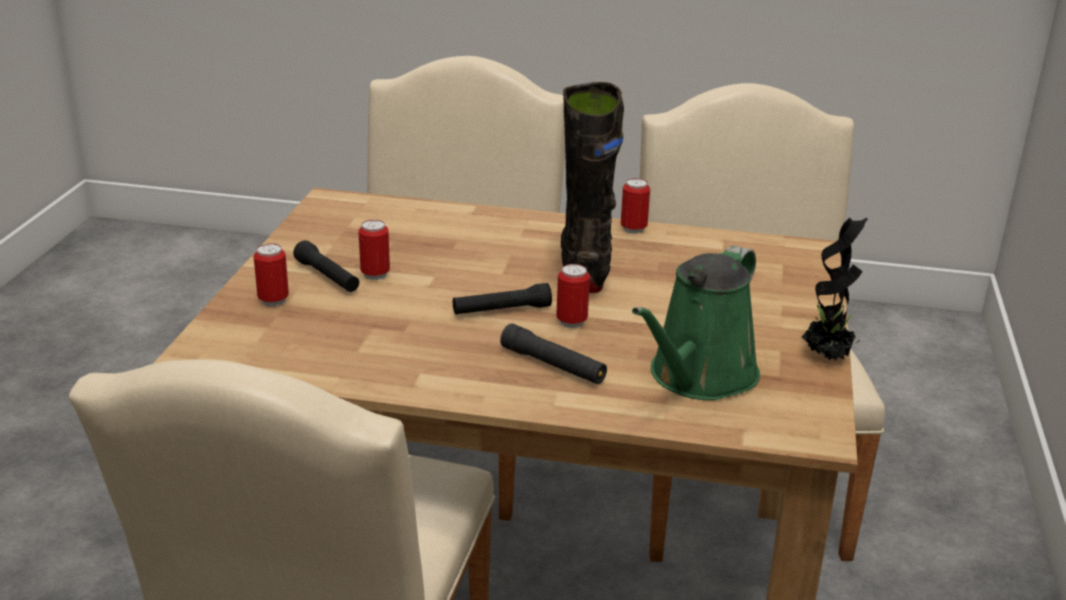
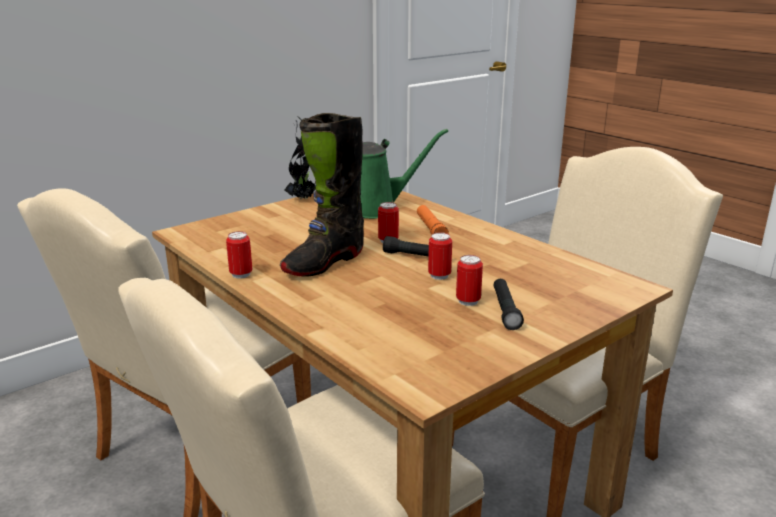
camera: 140 degrees left, 5 degrees down
(273, 300) = (560, 306): can -> can (439, 276)
(553, 365) = (431, 228): black flashlight -> orange flashlight

